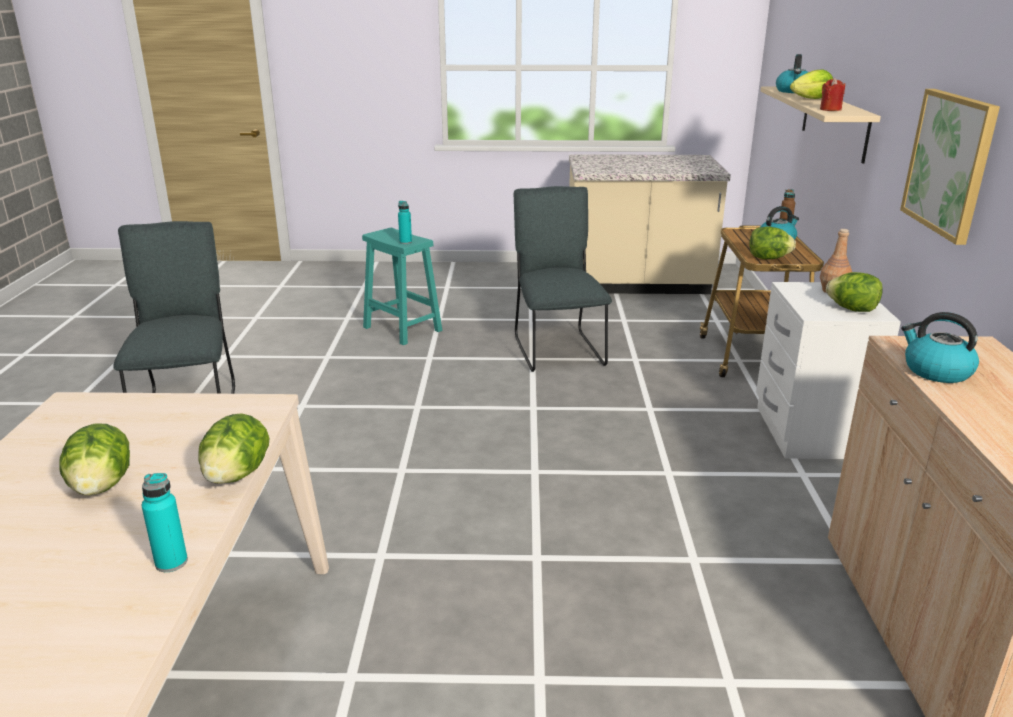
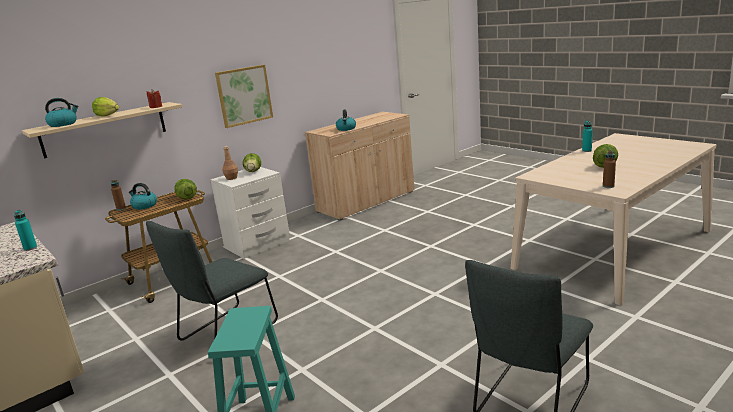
camera: 130 degrees left, 5 degrees down
(88, 414) = (608, 186): none -> brown bottle
(236, 475) = (557, 161): lettuce -> none
(405, 242) = (253, 313): turquoise bottle -> turquoise bottle (30, 248)

